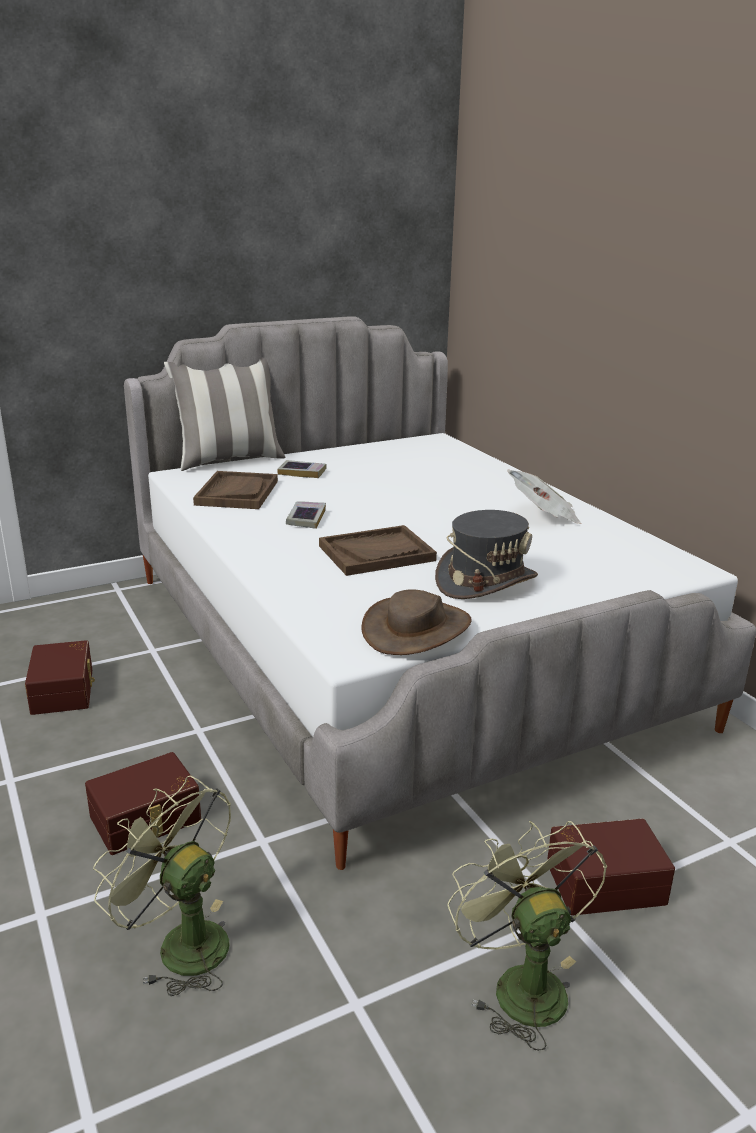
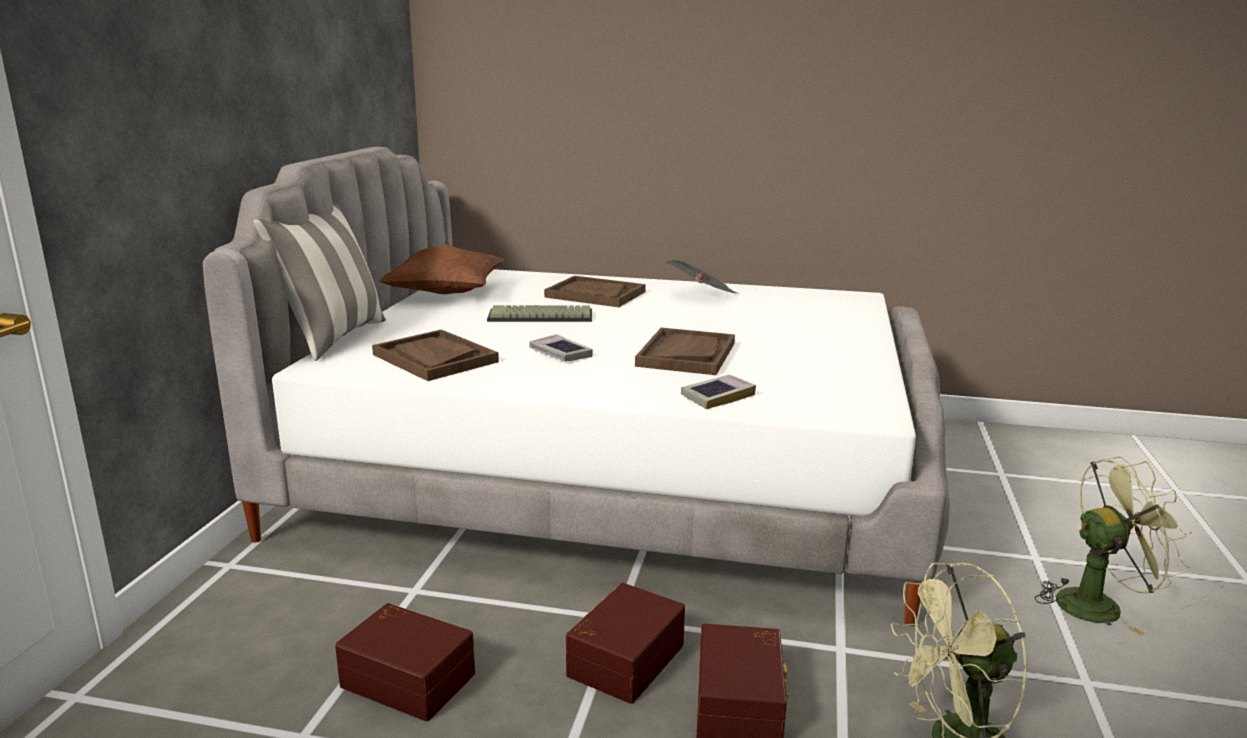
camera: 50 degrees left, 5 degrees down
(302, 472) = (440, 325): book -> book (717, 396)
(371, 451) = (445, 294): none -> brown pillow
(375, 488) = (539, 317): none -> keyboard
(417, 629) = (860, 381): brown hat -> none
(465, 485) = (595, 294): none -> brown tray
(485, 581) = (797, 343): grey hat -> none
(520, 983) = (1099, 604): green fan -> green fan turned 150 degrees clockwise
(604, 881) = (1010, 529): brown storage box -> brown storage box (623, 659)

